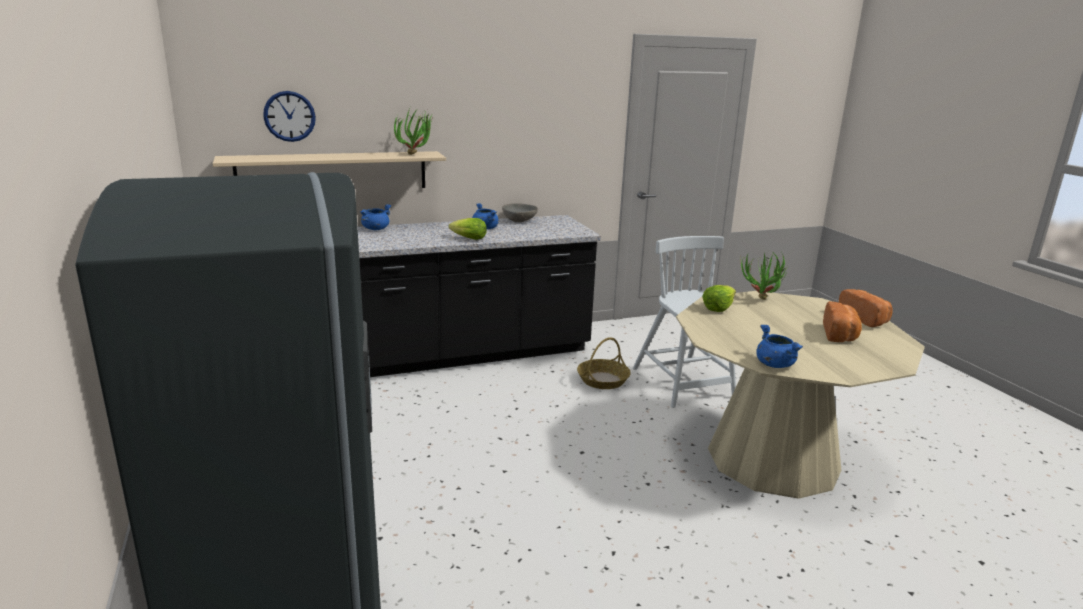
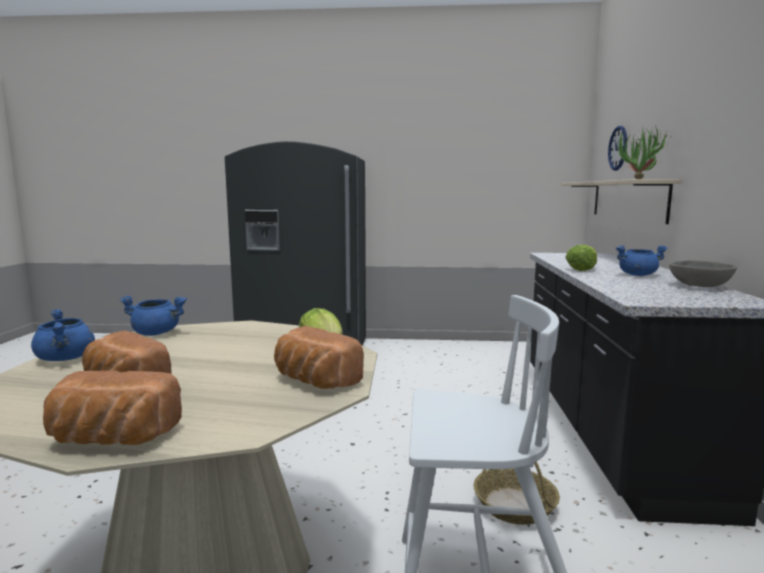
camera: 115 degrees right, 10 degrees down
(375, 229) = (615, 257): blue cooking pot -> blue cooking pot (66, 359)
(761, 301) = (314, 381): potted plant -> bread

